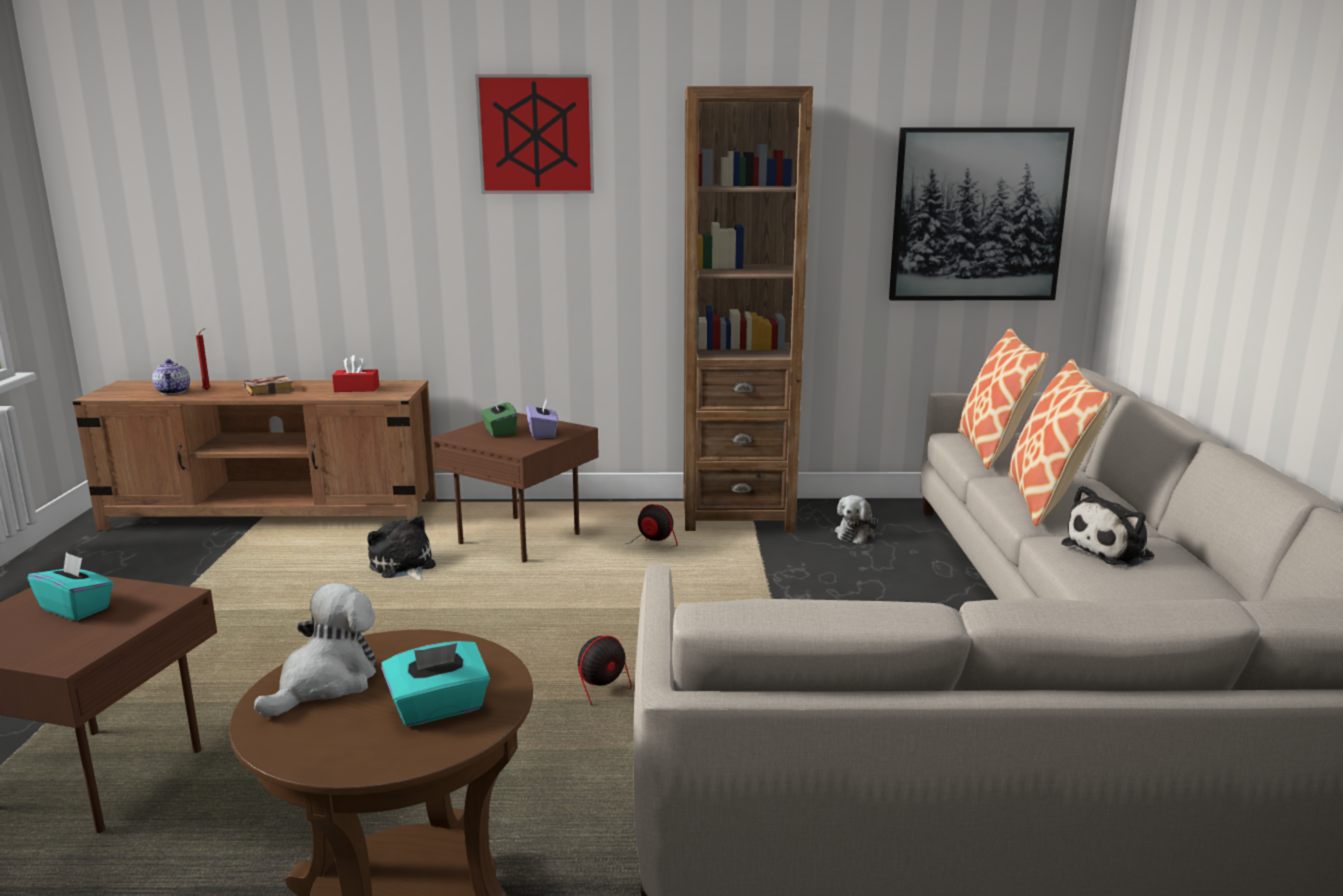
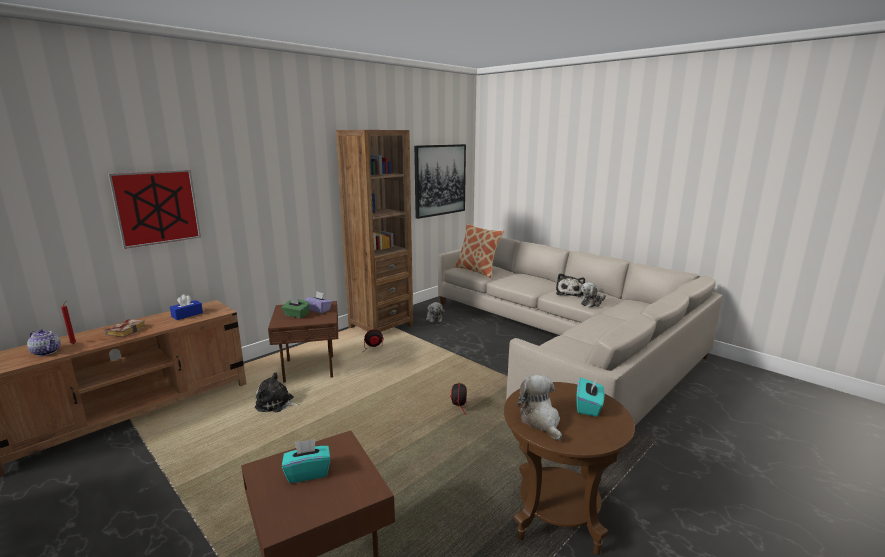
camera: 45 degrees left, 0 degrees up
(356, 389) = (187, 315): red tissue box -> blue tissue box
(536, 135) = (266, 153): picture -> picture (157, 207)
(1047, 500) = (525, 283): pillow -> none
(1121, 590) = (592, 303): none -> plush toy

